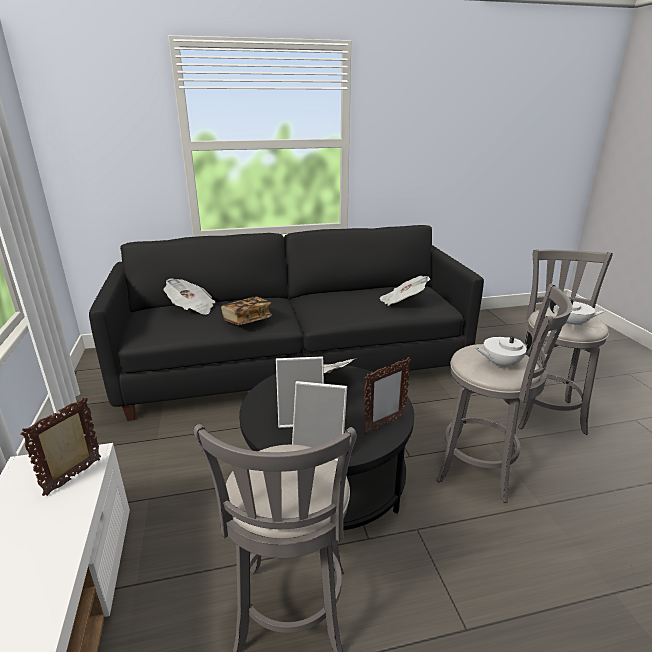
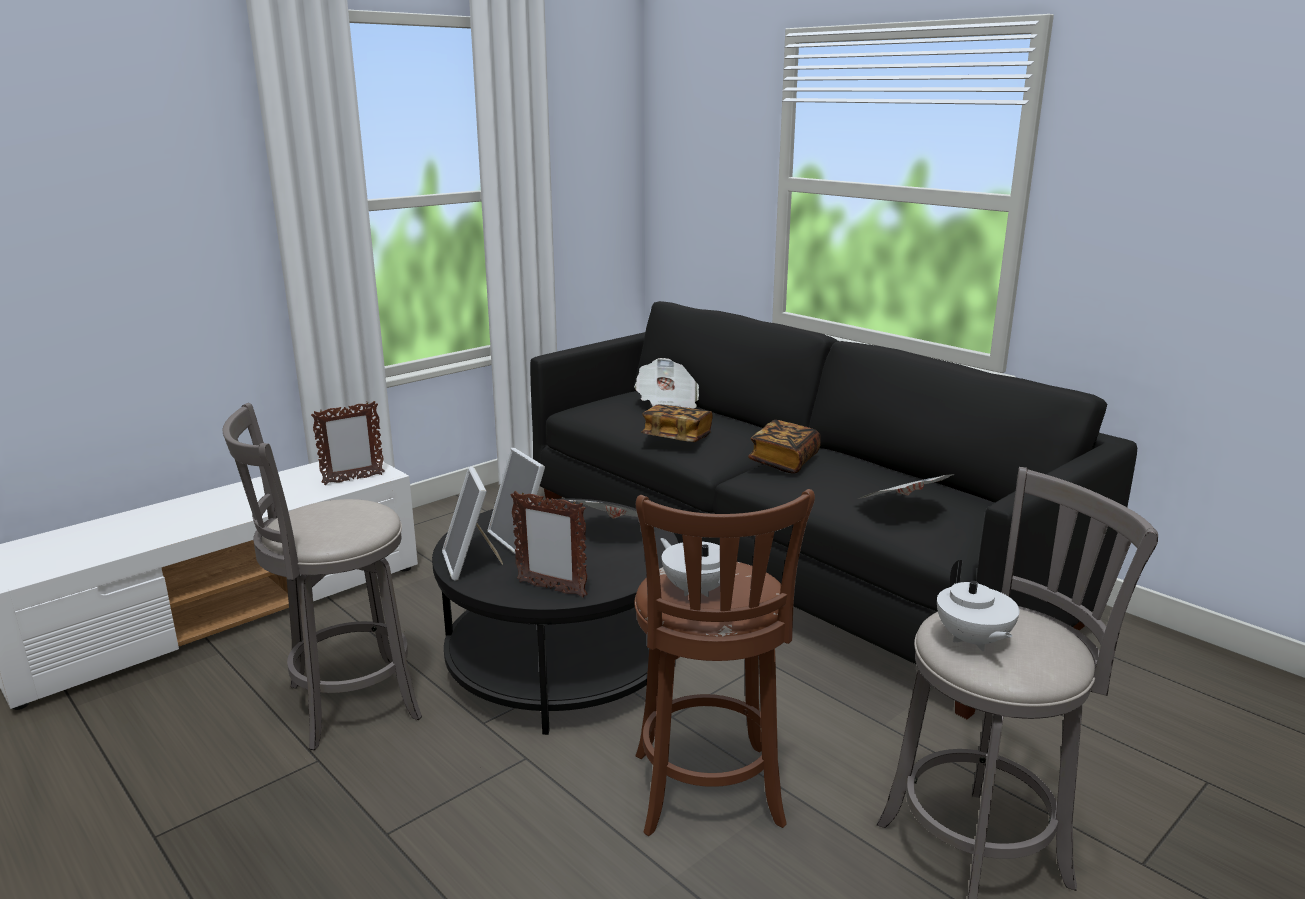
camera: 60 degrees right, 5 degrees down
(74, 477) = (353, 479): picture frame -> picture frame turned 150 degrees clockwise
(318, 306) = (784, 461): none -> book
(482, 469) = (708, 796): grey stool -> brown stool

